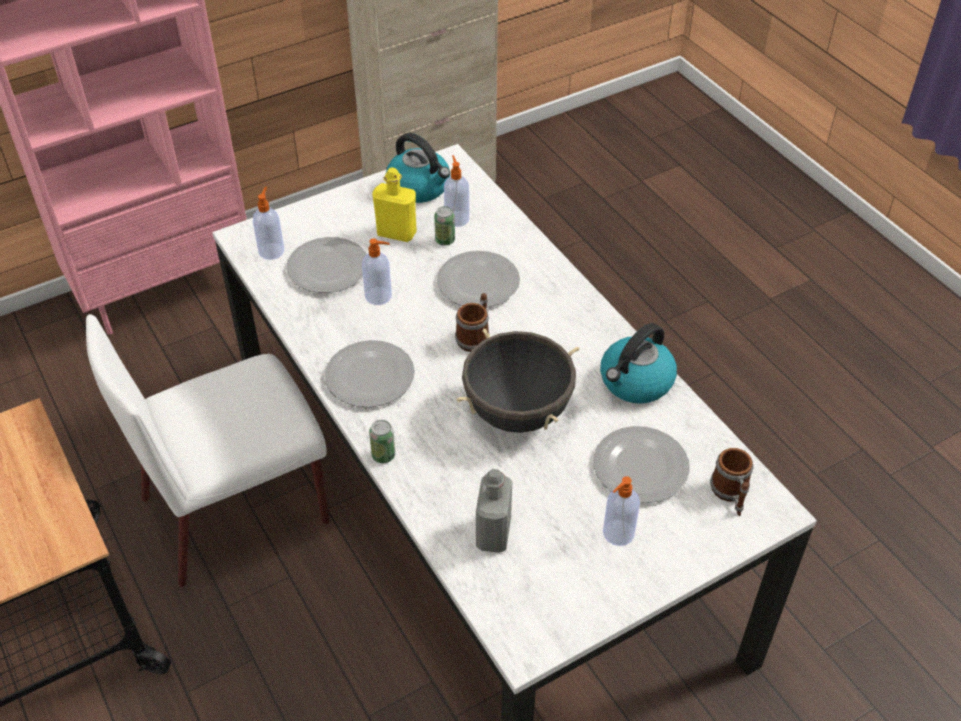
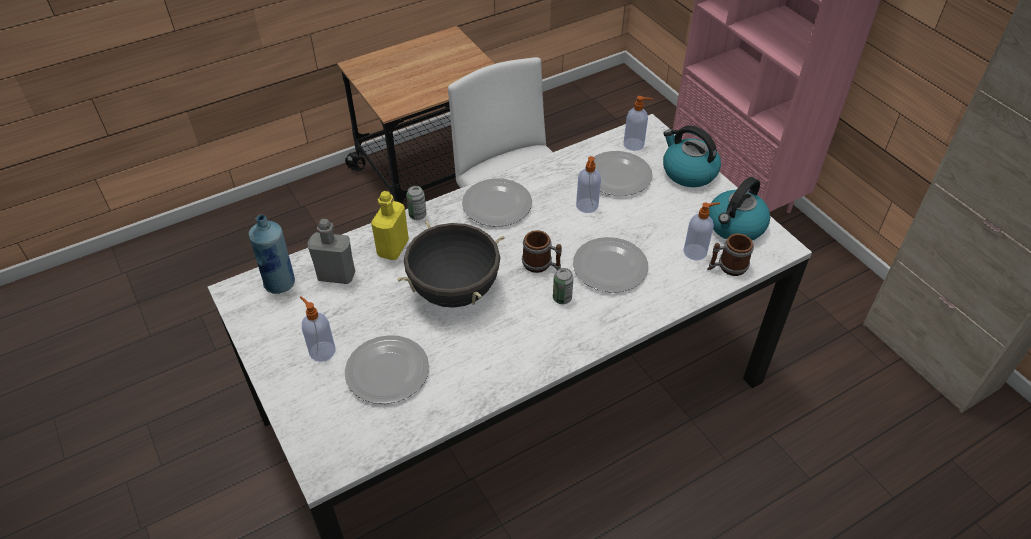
camera: 90 degrees right, 0 degrees up
(396, 233) = (668, 213): yellow bottle -> yellow bottle (393, 248)
(445, 240) = (663, 244): can -> can (562, 298)
(509, 596) = (280, 284): none -> blue bottle
(635, 382) = (486, 375): kettle -> kettle (688, 172)
(730, 494) = (348, 436): mug -> mug (727, 267)

